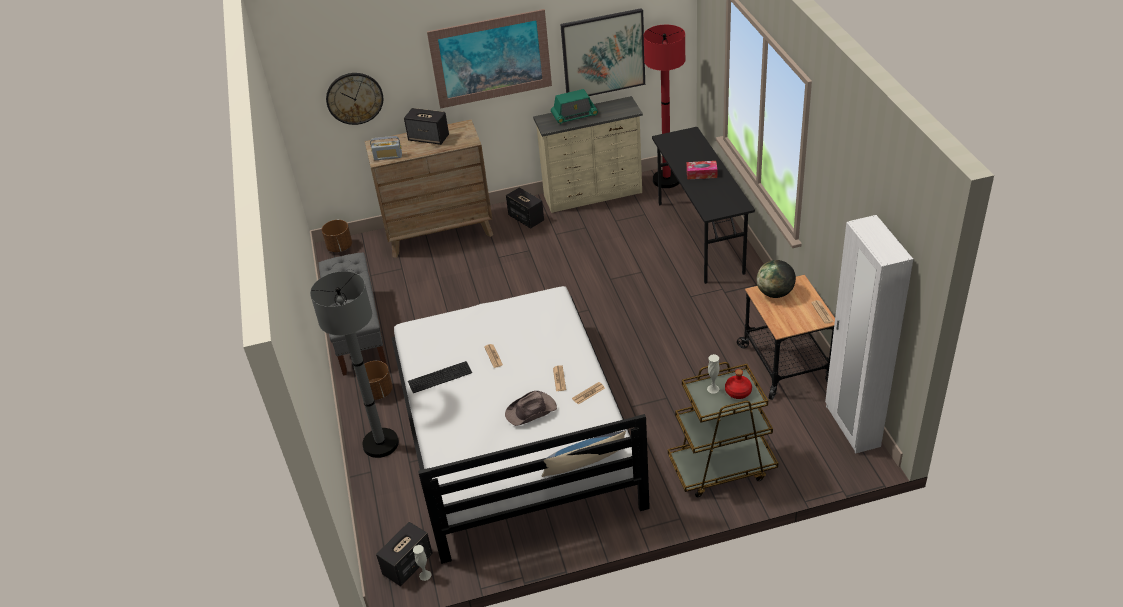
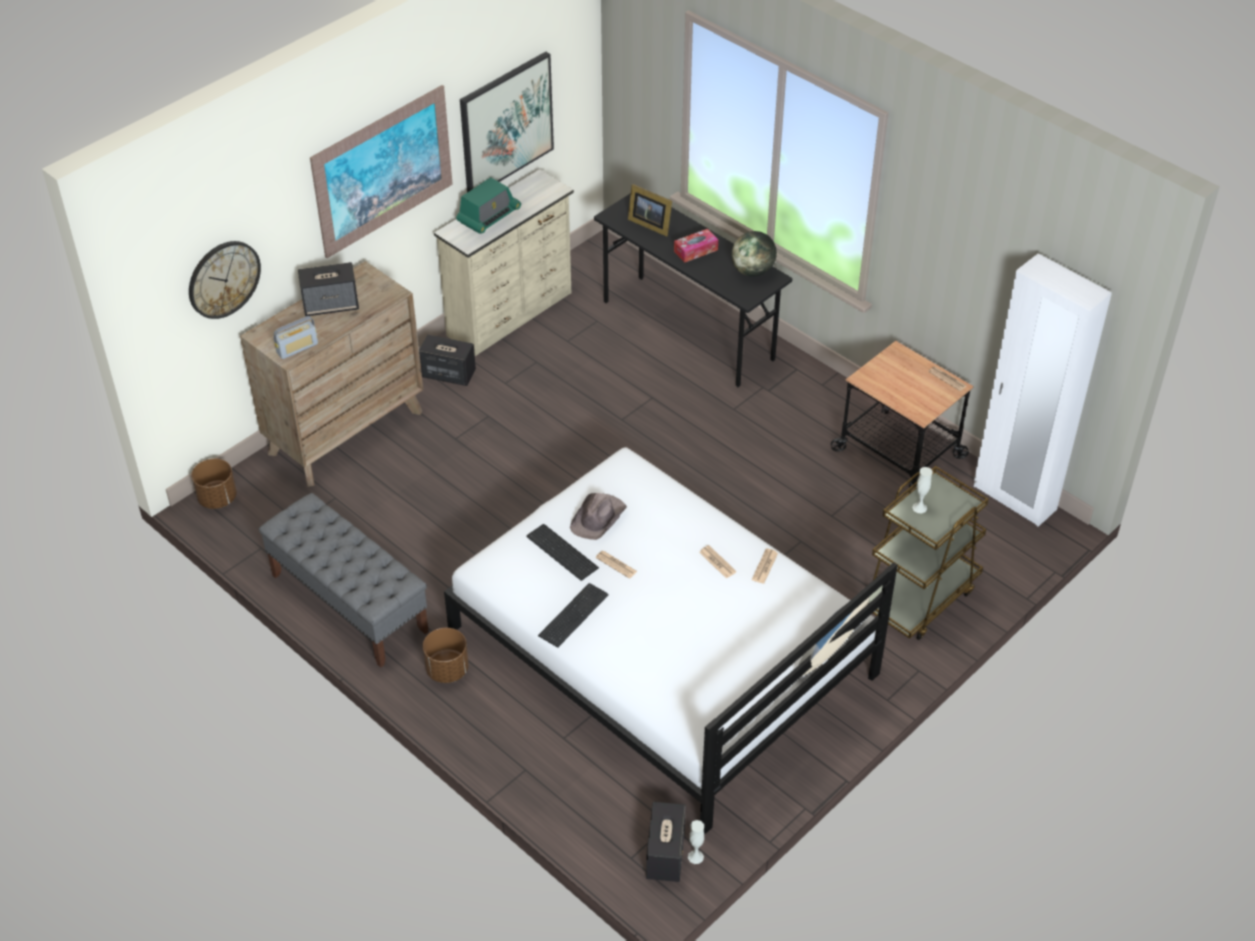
camera: 35 degrees left, 5 degrees up
(381, 444) = (508, 731): grey floor lamp -> none
(466, 337) = (562, 553): none -> keyboard
(531, 411) = (718, 612): brown hat -> brown hat (598, 518)
(666, 180) = (588, 266): red floor lamp -> none
(685, 149) = (649, 224): none -> picture frame
(738, 392) = (947, 501): red bottle -> none
(775, 293) = (882, 374): globe -> globe (752, 271)

